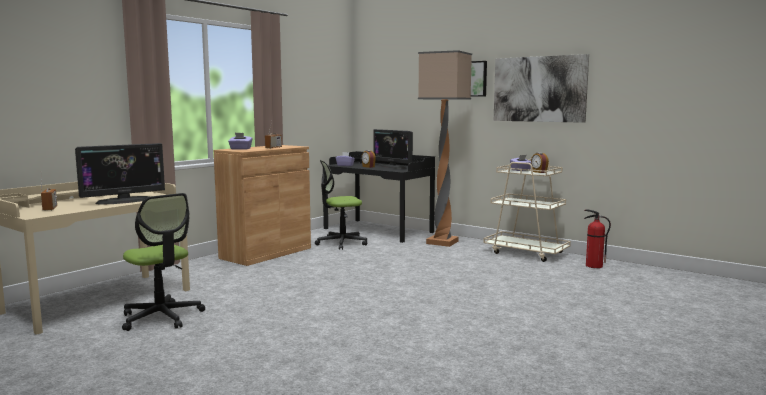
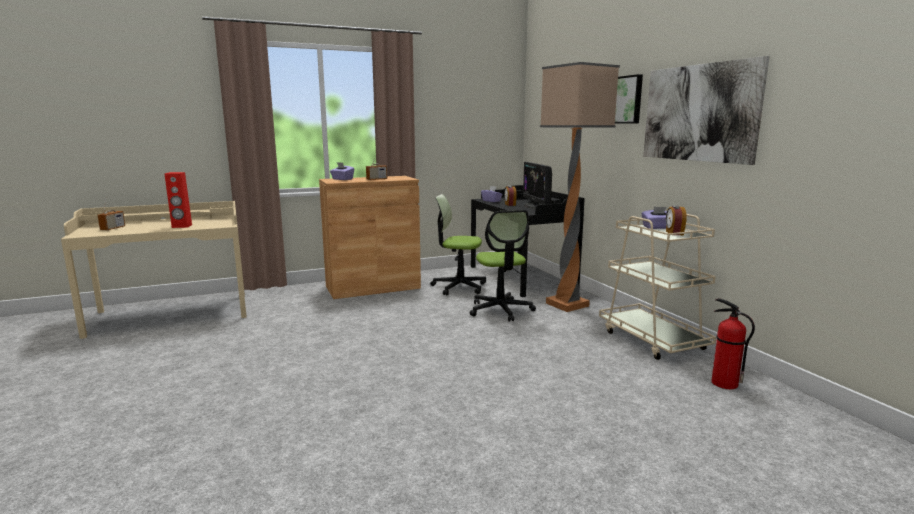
camera: 30 degrees right, 5 degrees up
(124, 201) = (182, 226): monitor -> red speaker
(161, 317) = (176, 343): office chair -> office chair (500, 310)

